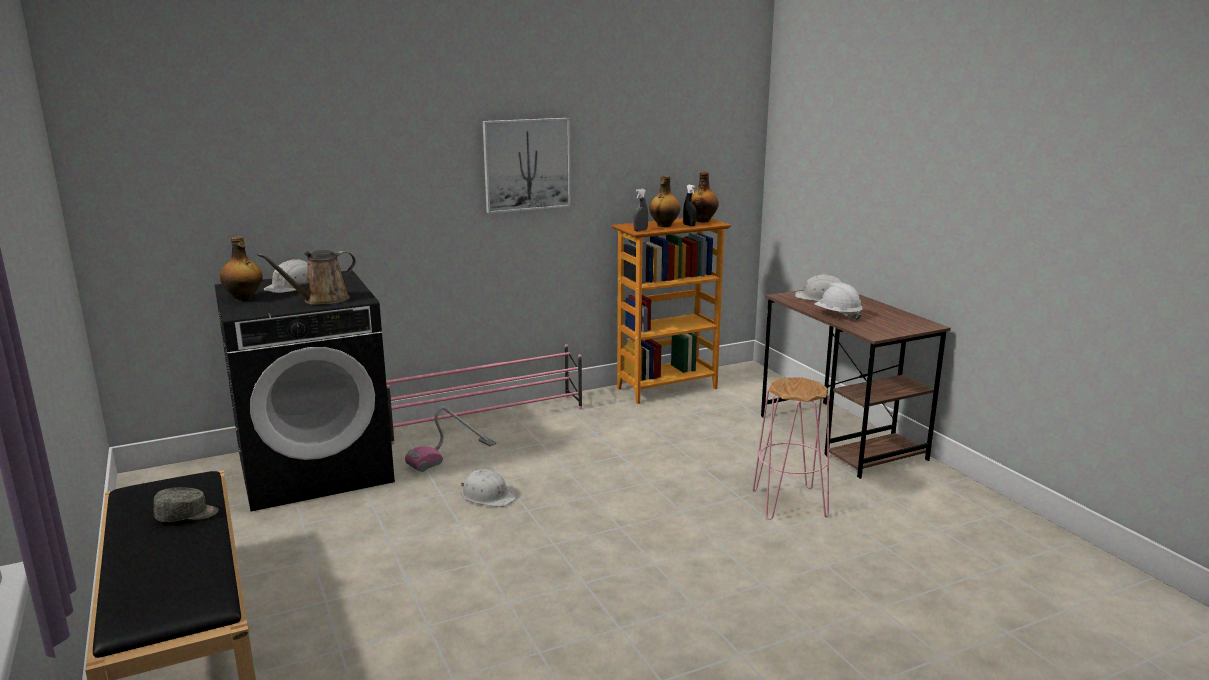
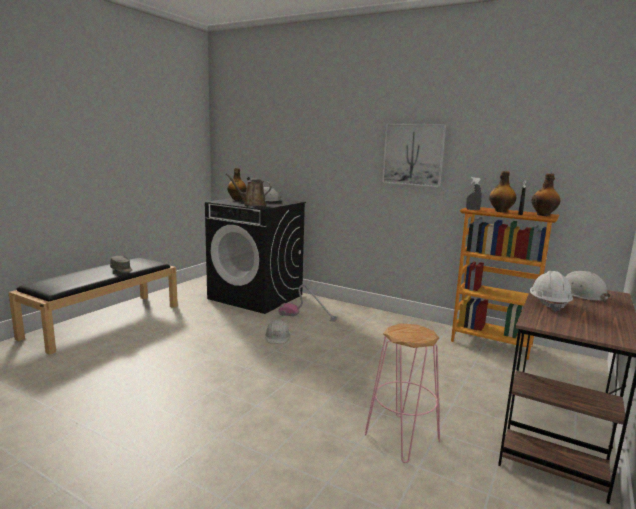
camera: 55 degrees right, 5 degrees down
(486, 419) = (357, 311): pink shoe rack -> none

